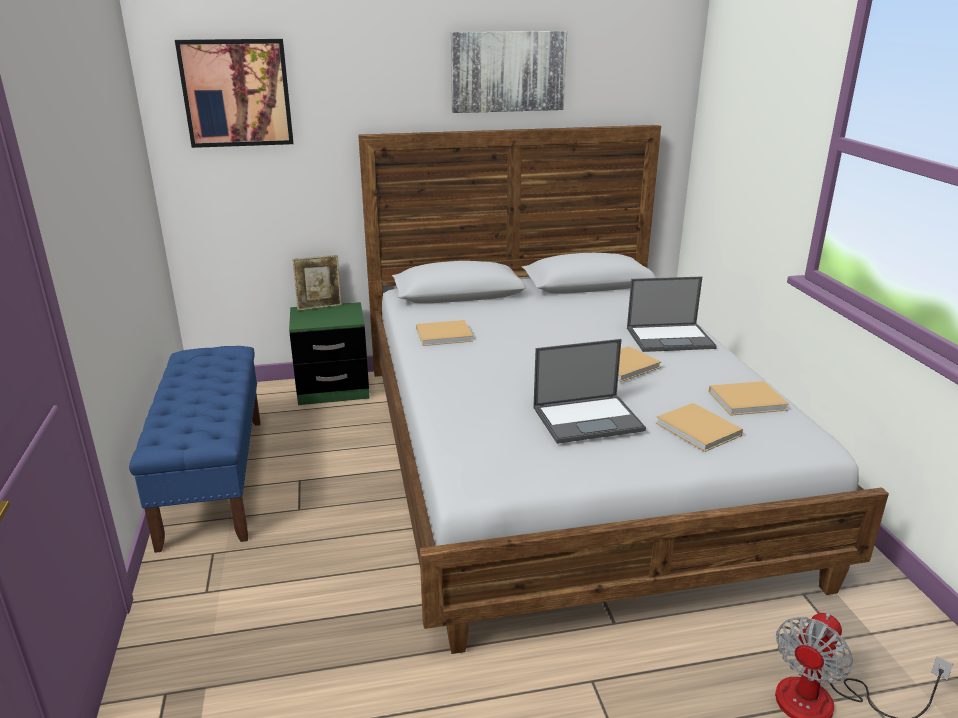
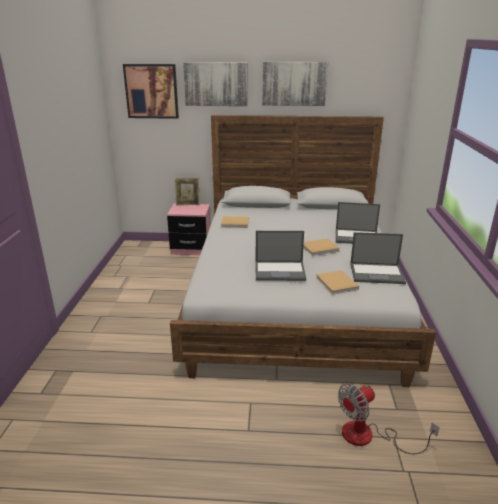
camera: 15 degrees right, 0 degrees up
(214, 478) = (116, 283): blue bench -> none
(333, 389) = (191, 249): green nightstand -> pink nightstand
(364, 76) = (216, 84): none -> picture
(749, 400) = (377, 273): beige book -> laptop

